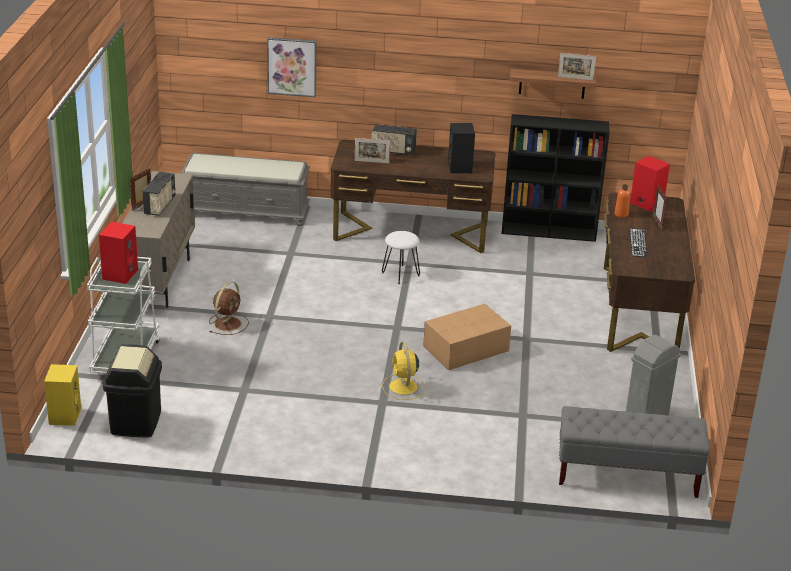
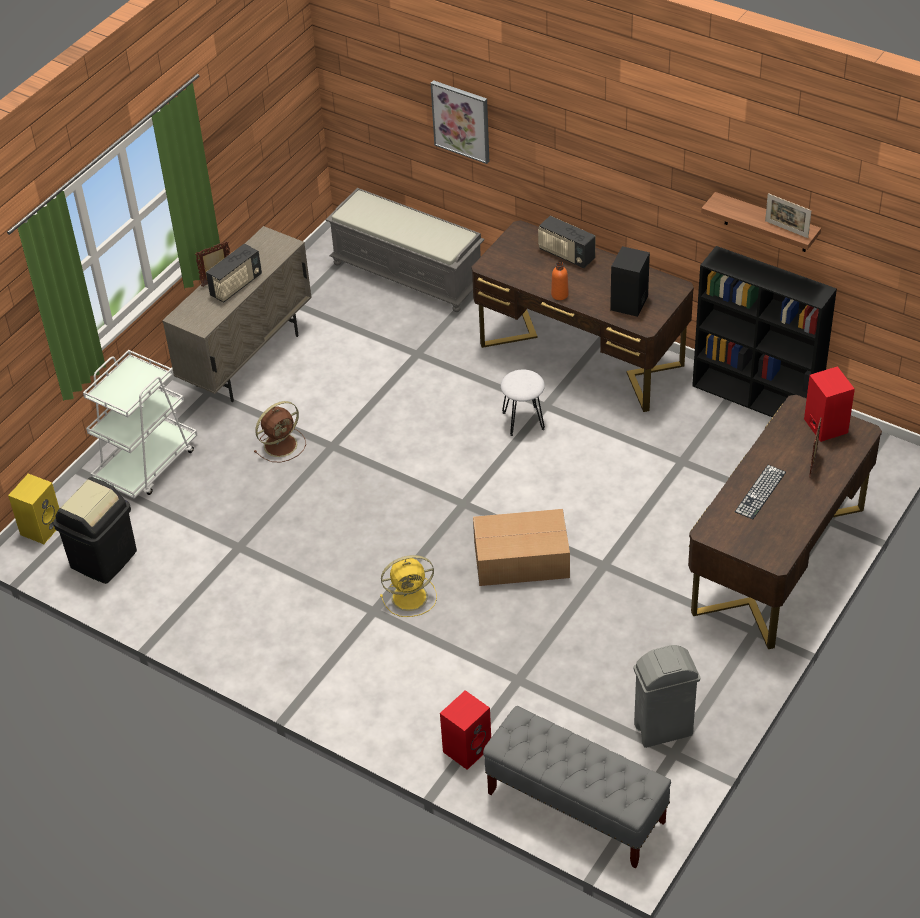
camera: 30 degrees right, 15 degrees up
(120, 274) = (130, 382): red speaker -> red speaker (467, 748)
(371, 162) = (527, 267): picture frame -> none
(403, 387) = (411, 596): yellow fan -> yellow fan turned 120 degrees counterclockwise
(621, 214) = (776, 436): orange bottle -> orange bottle (559, 295)

